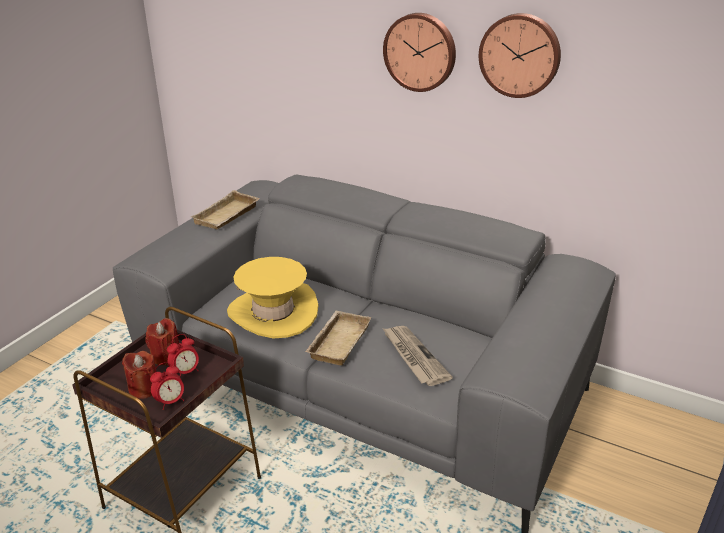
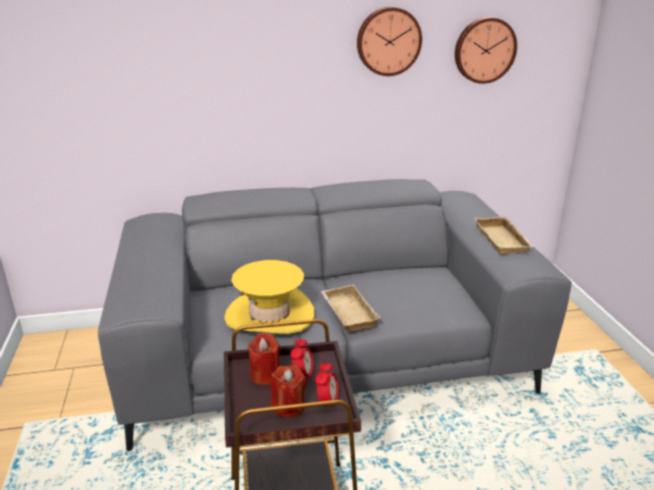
camera: 40 degrees left, 5 degrees down
(227, 216) = (158, 249): beige tray -> beige tray (504, 240)
(413, 357) = (413, 297): newspaper -> none
(420, 51) = (301, 53): wall clock -> wall clock (484, 50)

